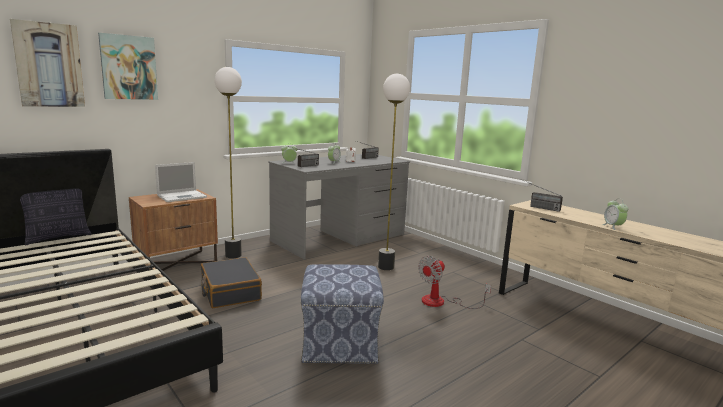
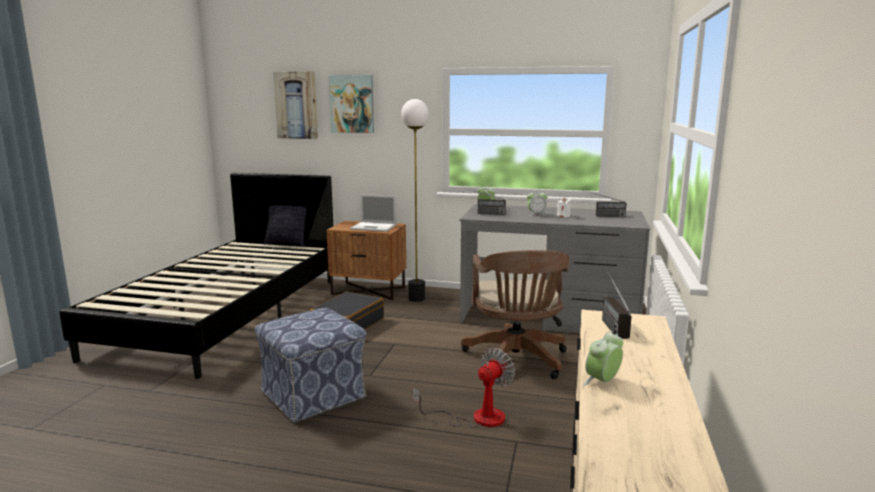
camera: 55 degrees right, 0 degrees up
(386, 267) = (516, 361): floor lamp -> brown office chair
(441, 302) = (476, 418): fan -> fan turned 120 degrees clockwise

